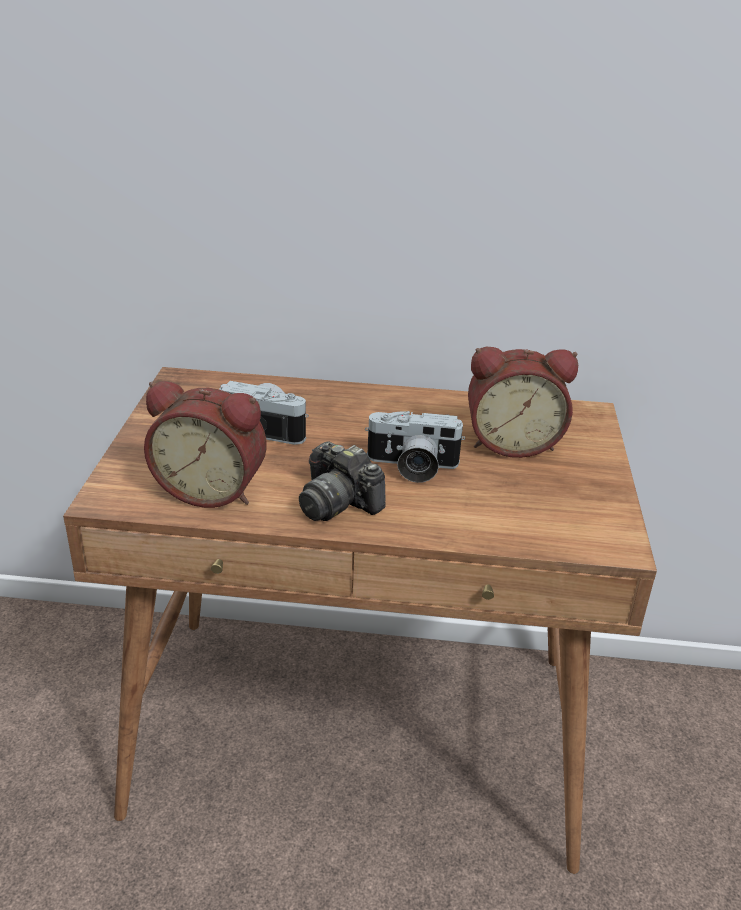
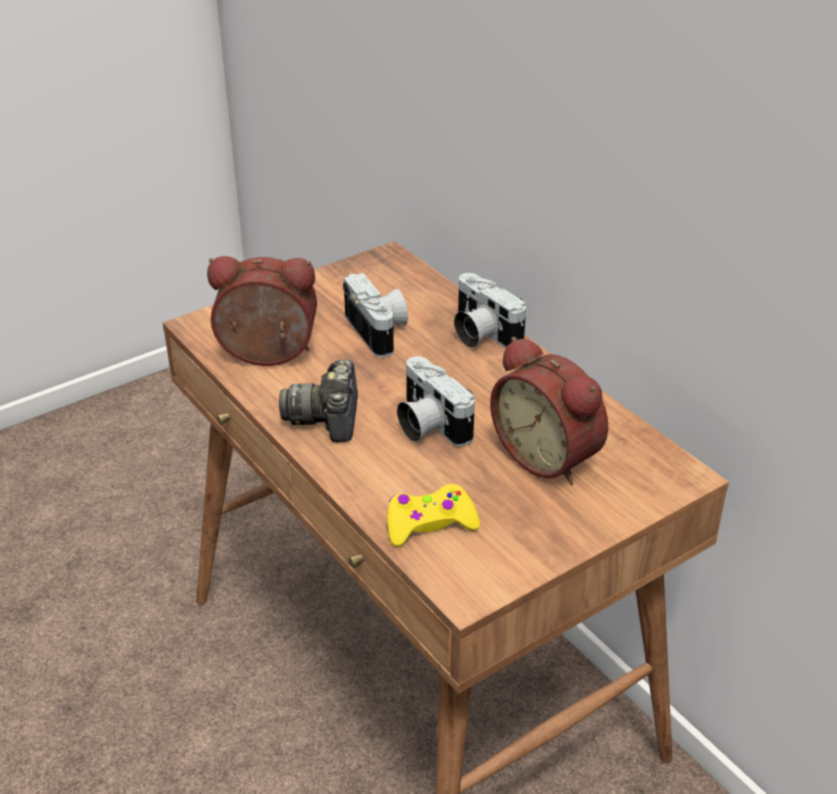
camera: 50 degrees right, 5 degrees up
(212, 489) = (267, 356): alarm clock -> alarm clock turned 120 degrees clockwise
(338, 396) = (480, 334): none -> camera
(526, 523) = (429, 524): none -> yellow game controller

